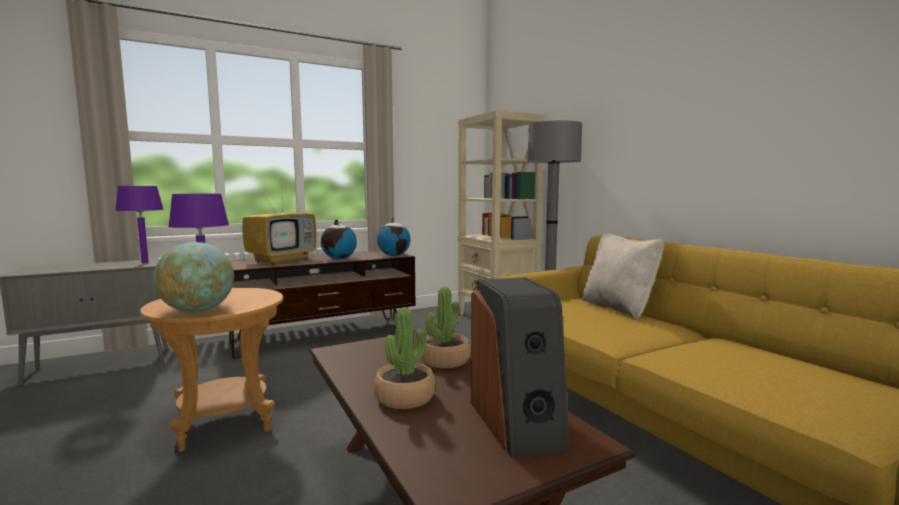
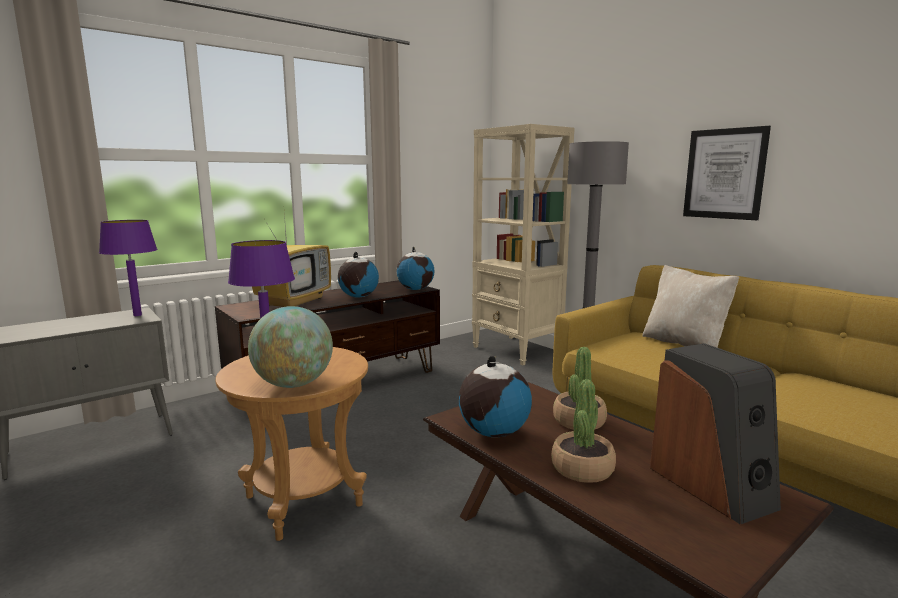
camera: 10 degrees left, 5 degrees up
(355, 364) = (493, 432): none -> globe
(664, 146) = (724, 174): none -> picture

